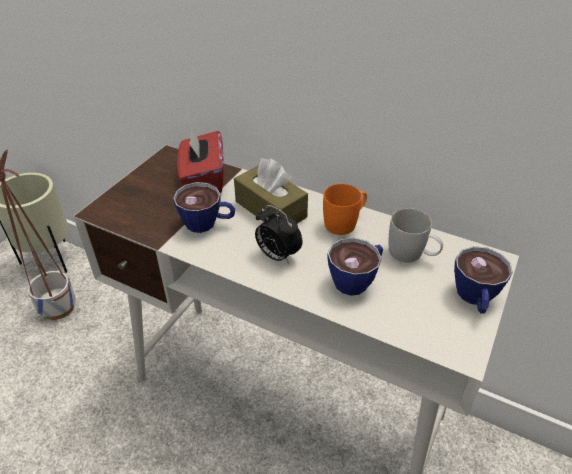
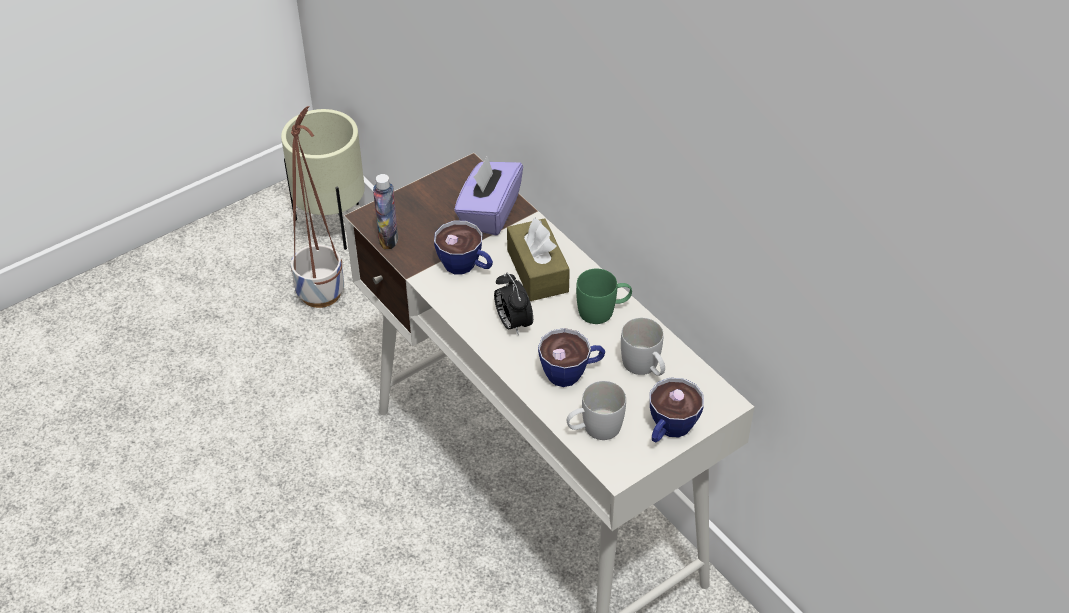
camera: 25 degrees right, 5 degrees up
(124, 223) = (388, 239): none -> bottle
(203, 180) = (489, 213): red tissue box -> purple tissue box
(345, 222) = (603, 311): orange mug -> green mug
(413, 322) = (594, 429): none -> white mug

